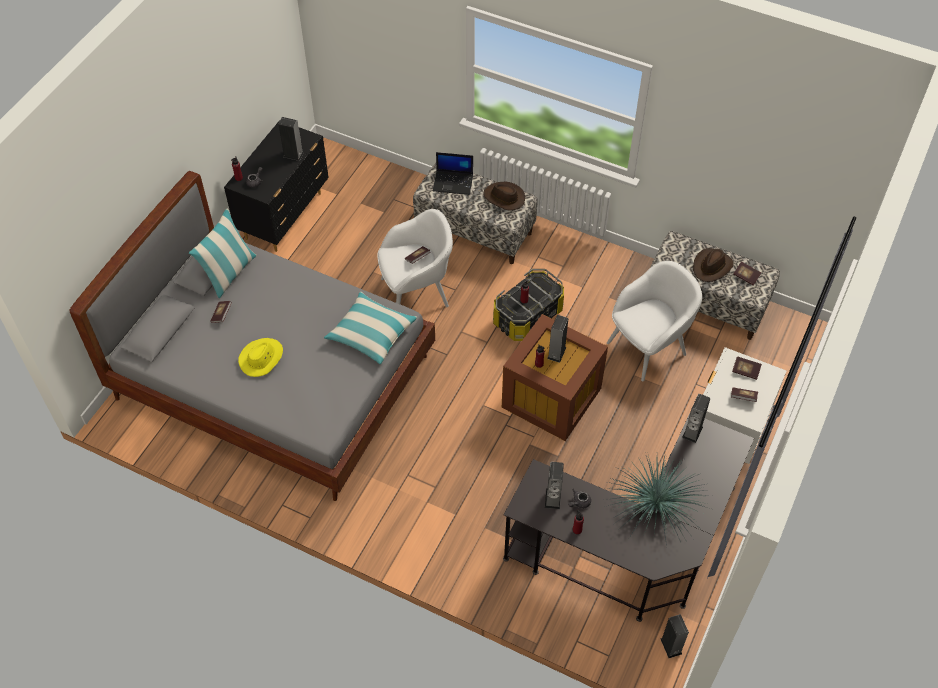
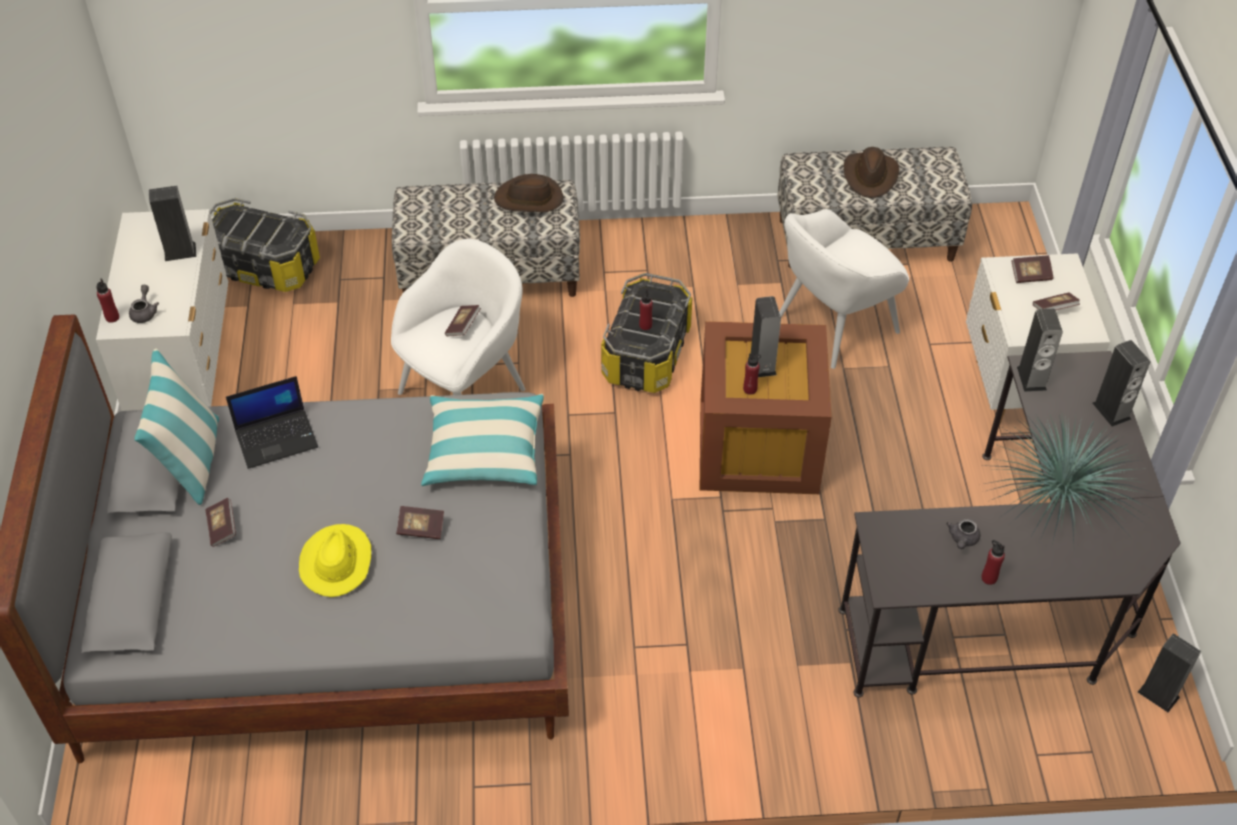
camera: 30 degrees left, 5 degrees down
(285, 216) = (185, 367): black dresser -> white dresser
(359, 174) = (264, 266): none -> storage box
(453, 182) = (441, 207): laptop -> laptop (277, 438)
(553, 498) = (923, 552): speaker -> speaker (1111, 411)
(648, 347) = (835, 325): white armchair -> white armchair turned 150 degrees counterclockwise
(746, 277) = (921, 171): book -> book (421, 528)

